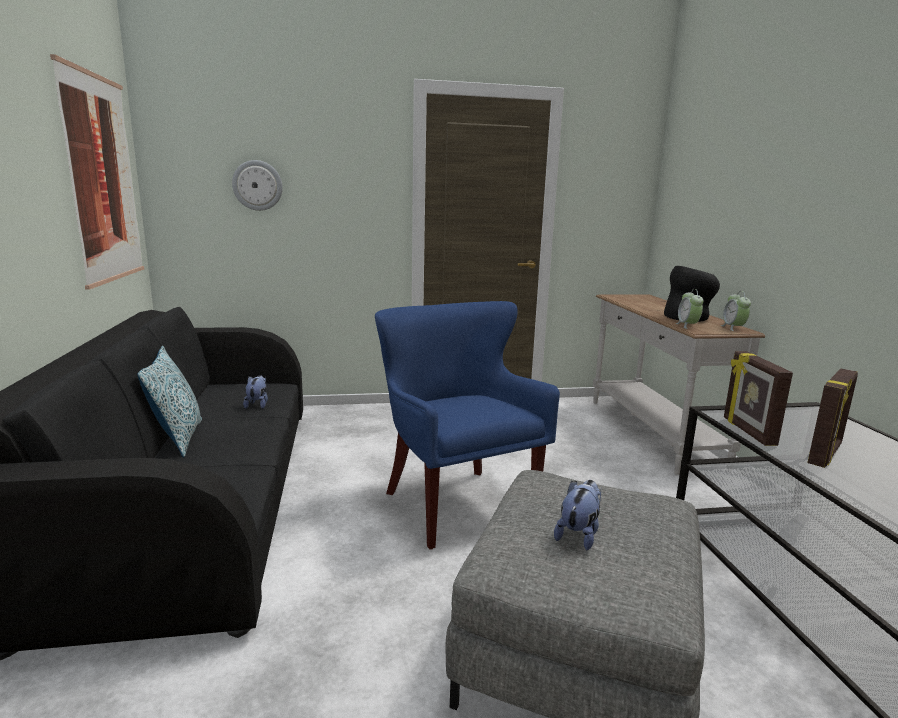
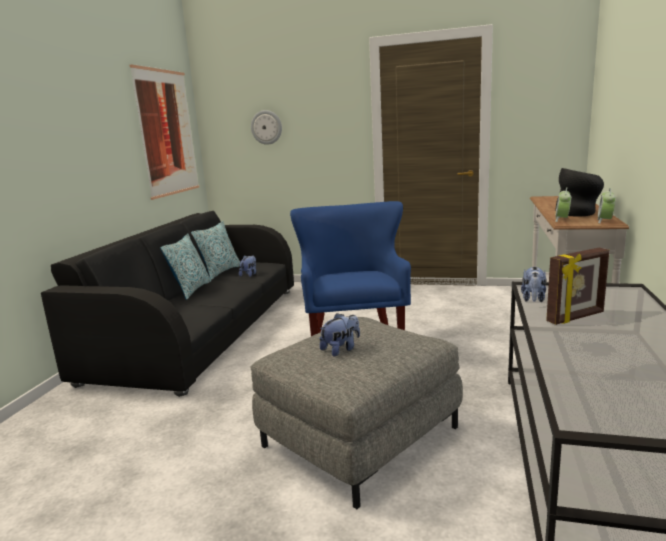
camera: 25 degrees right, 0 degrees up
(203, 402) = (220, 272): none -> pillow
(747, 431) = (533, 299): picture frame -> plush toy

